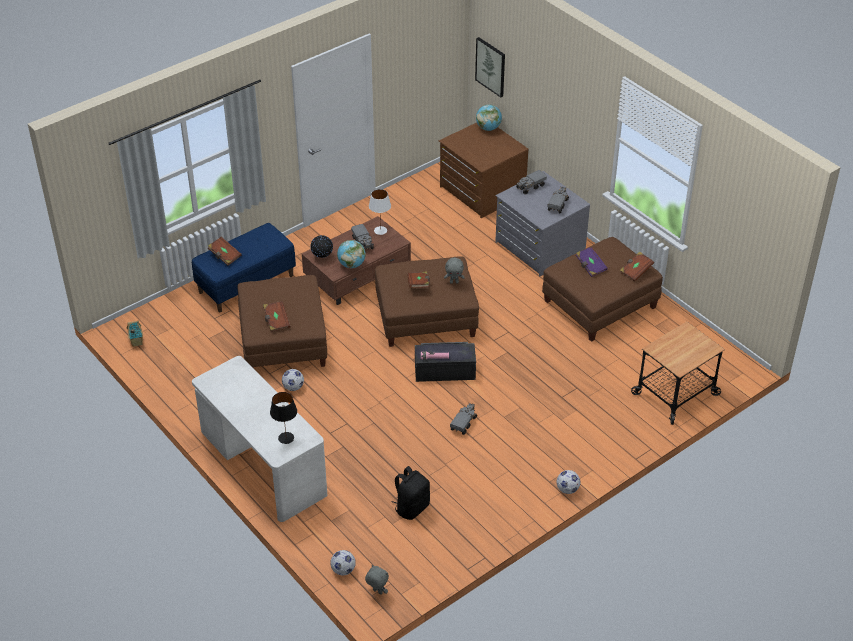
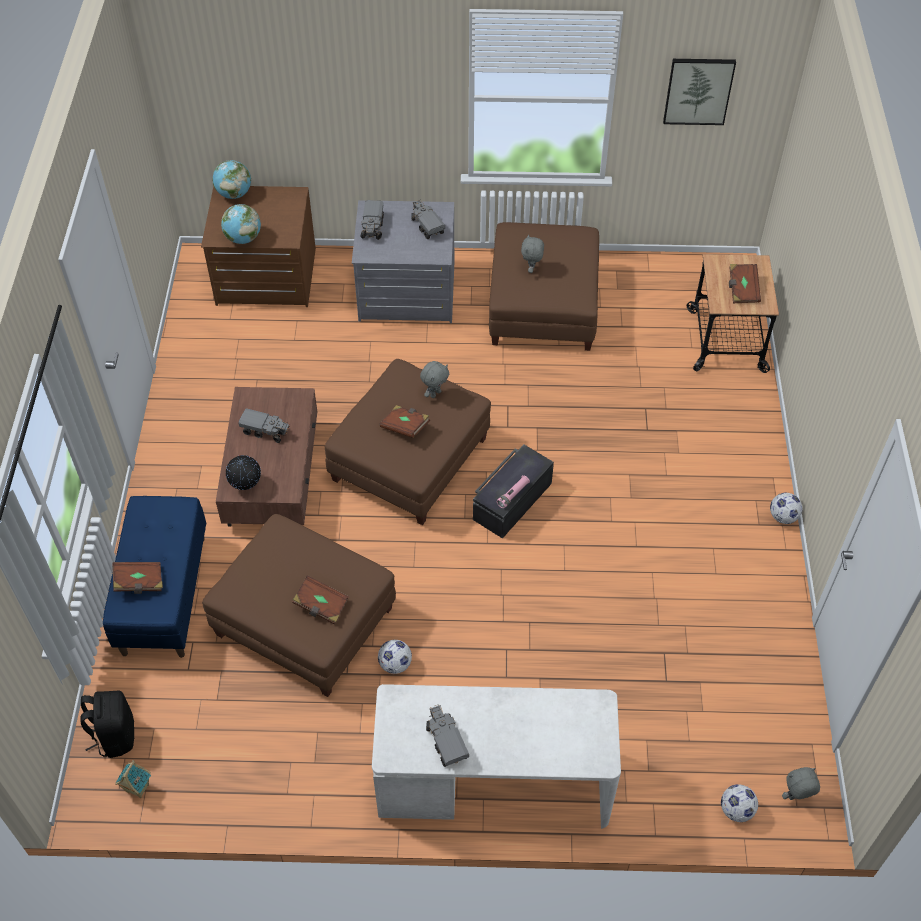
camera: 50 degrees left, 10 degrees up
(286, 437) = (576, 729): black table lamp -> none
(351, 264) = (291, 466): globe -> globe (243, 238)
(380, 230) = (262, 401): white table lamp -> none
(411, 507) = (693, 675): black backpack -> black backpack (115, 735)
(463, 423) = (608, 539): toy truck -> toy truck (446, 742)
(491, 66) = (204, 111): picture -> picture (698, 90)
(590, 266) = (531, 269): purple book -> grey plush toy
(635, 271) = (575, 241): brown book -> brown book (742, 290)

